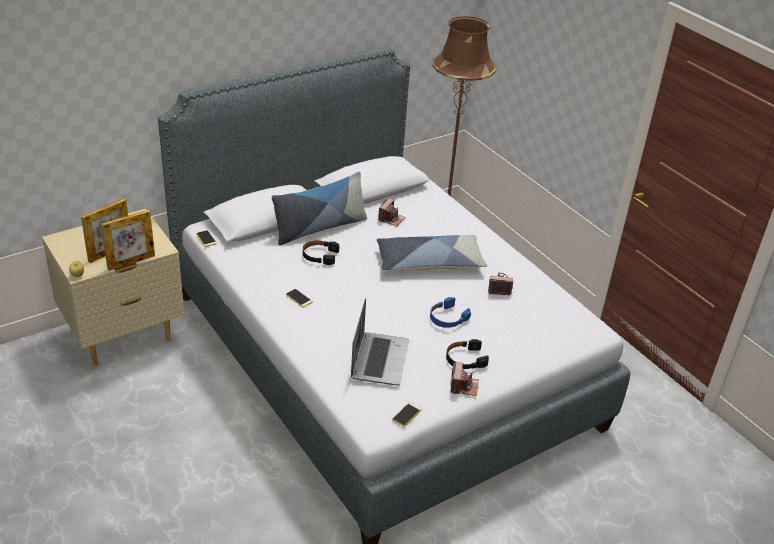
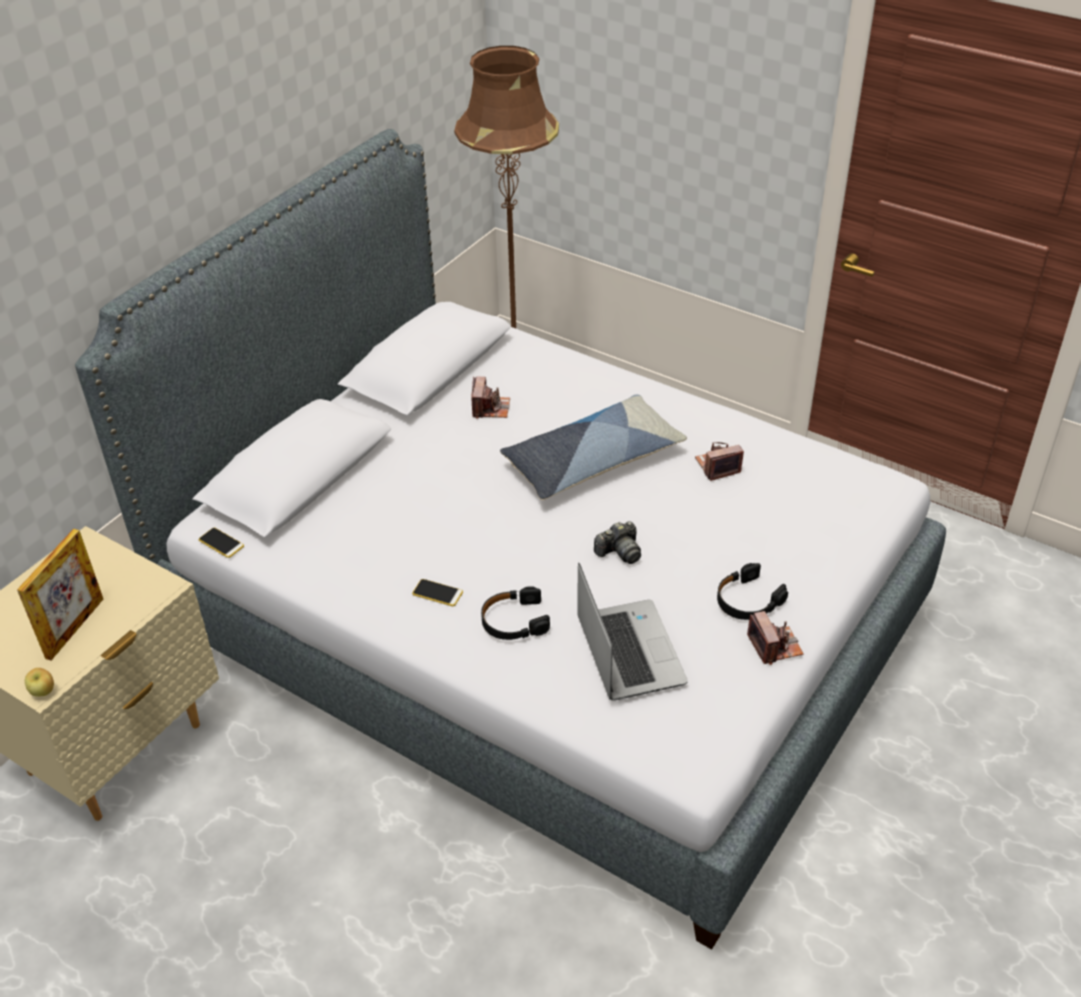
camera: 20 degrees left, 5 degrees up
(131, 262) = (123, 632): picture frame -> none
(319, 228) = (391, 460): pillow -> none
(320, 256) = (422, 508): black headphones -> black headphones (514, 621)
(407, 414) = (726, 727): phone -> none
(410, 311) = (619, 552): none -> camera
(447, 318) = (678, 542): blue headphones -> none

